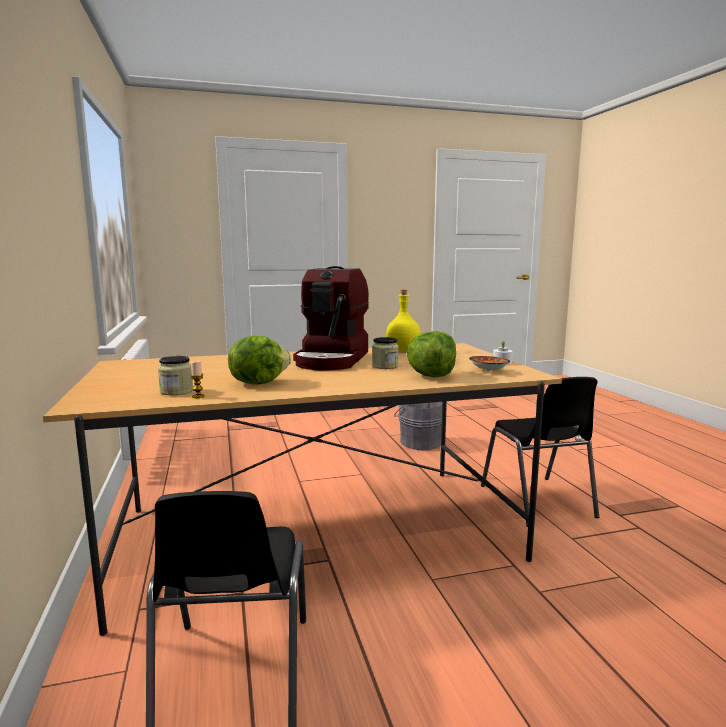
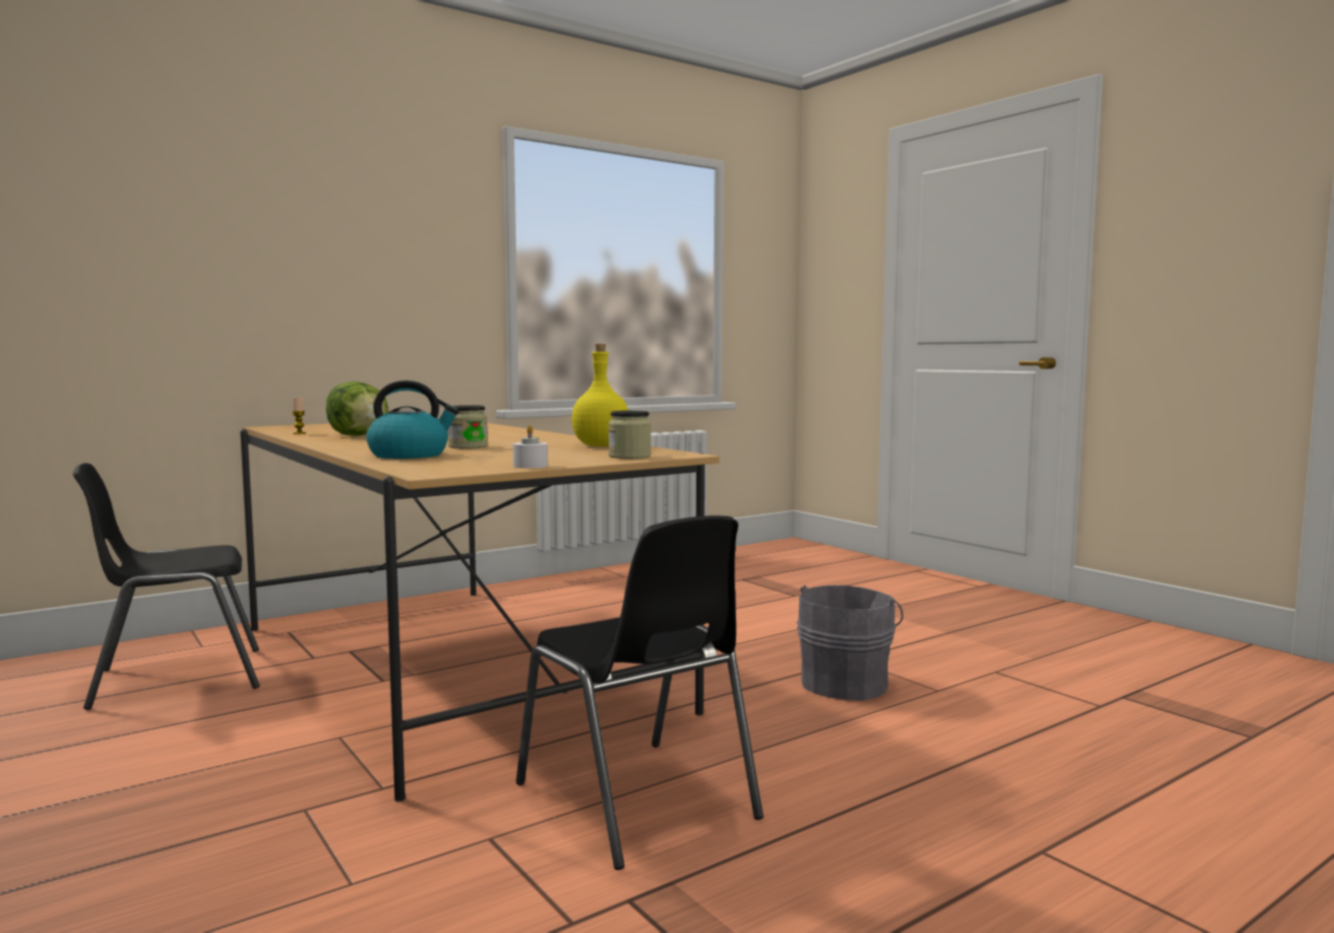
camera: 70 degrees right, 5 degrees down
(176, 391) = (320, 431): jar -> jar (629, 456)
(333, 359) = (505, 438): coffee machine -> none
(431, 376) = (410, 455): lettuce -> kettle
(488, 371) = (453, 464): bowl -> none
(537, 502) = (638, 802): black chair -> black chair turned 90 degrees counterclockwise

